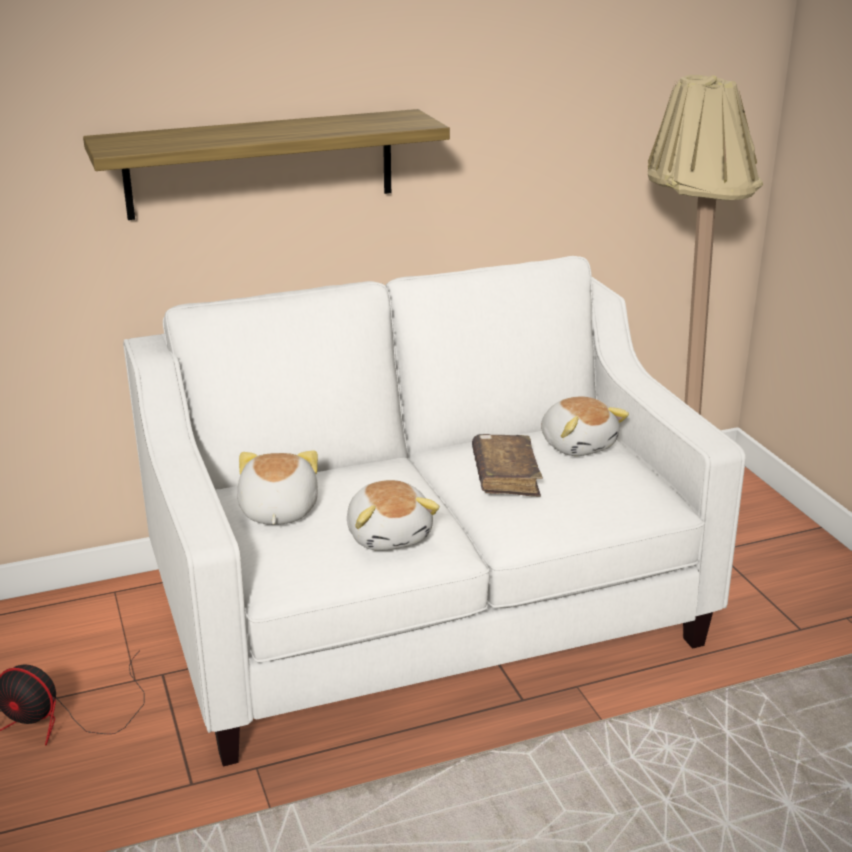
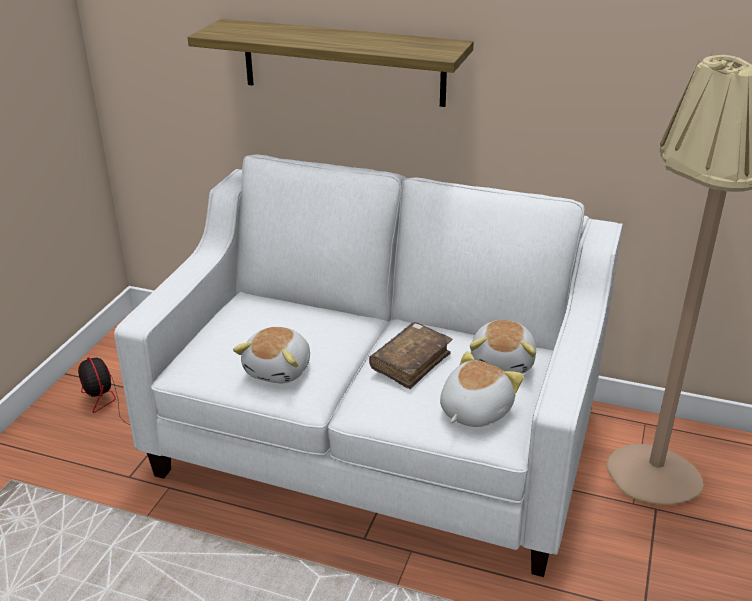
camera: 40 degrees right, 5 degrees up
(277, 511) = (243, 322): plush toy -> plush toy (473, 411)

